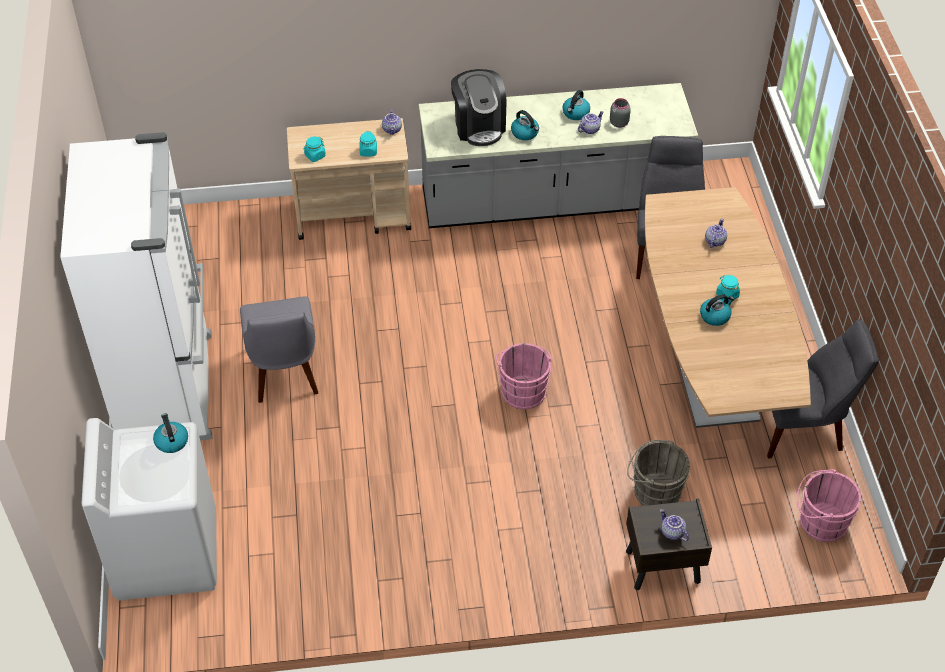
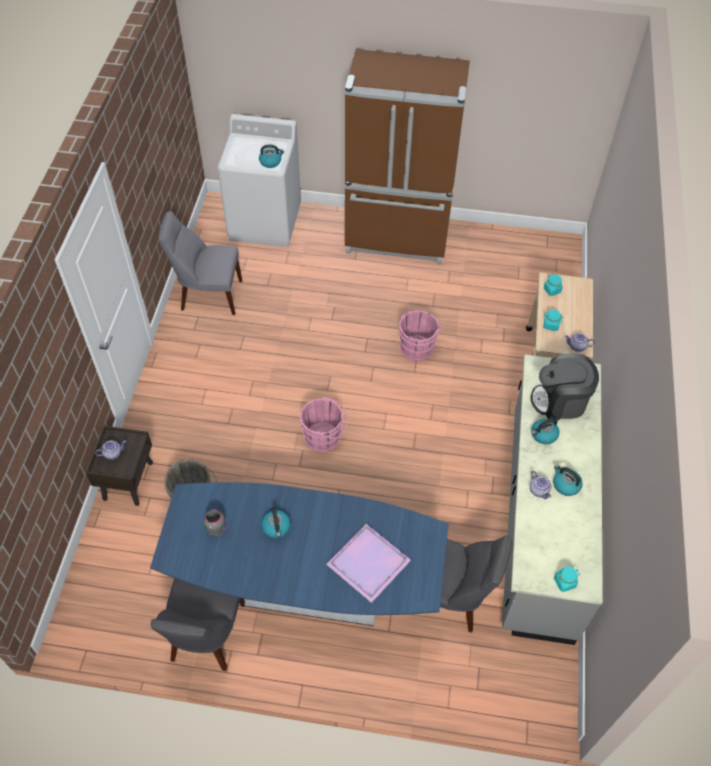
camera: 105 degrees right, 5 degrees up
(169, 388) = (397, 238): white fridge -> brown fridge
(284, 373) = (391, 298): grey chair -> grey chair (208, 295)
(618, 123) = (544, 519): grey jar -> grey jar (216, 528)
(709, 363) = (305, 586): brown dining table -> blue dining table
(714, 241) = (368, 561): teapot -> purple tray
(727, 295) = (297, 547): turquoise jar -> turquoise jar (565, 582)
(820, 522) = (111, 609): pink bucket -> pink bucket (417, 346)

